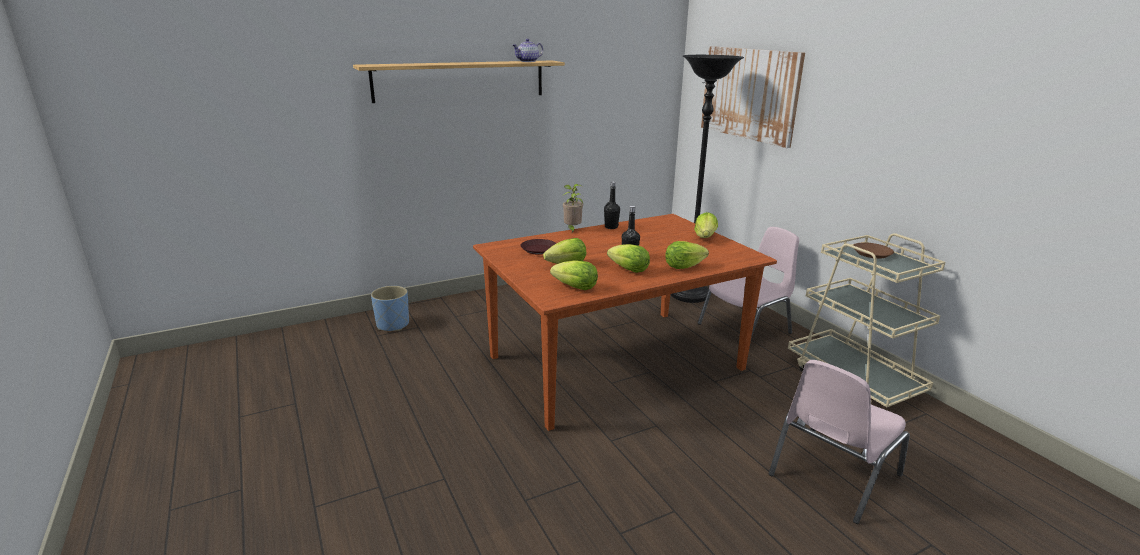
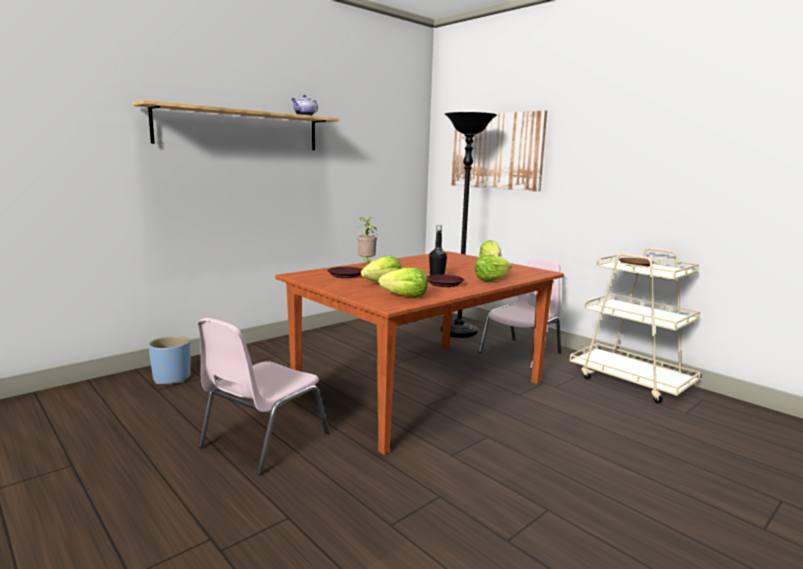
camera: 15 degrees left, 10 degrees down
(611, 227) = (401, 260): black bottle -> none
(629, 270) = (444, 284): lettuce -> brown plate
(831, 475) = (665, 456): pink chair -> pink chair (262, 440)

